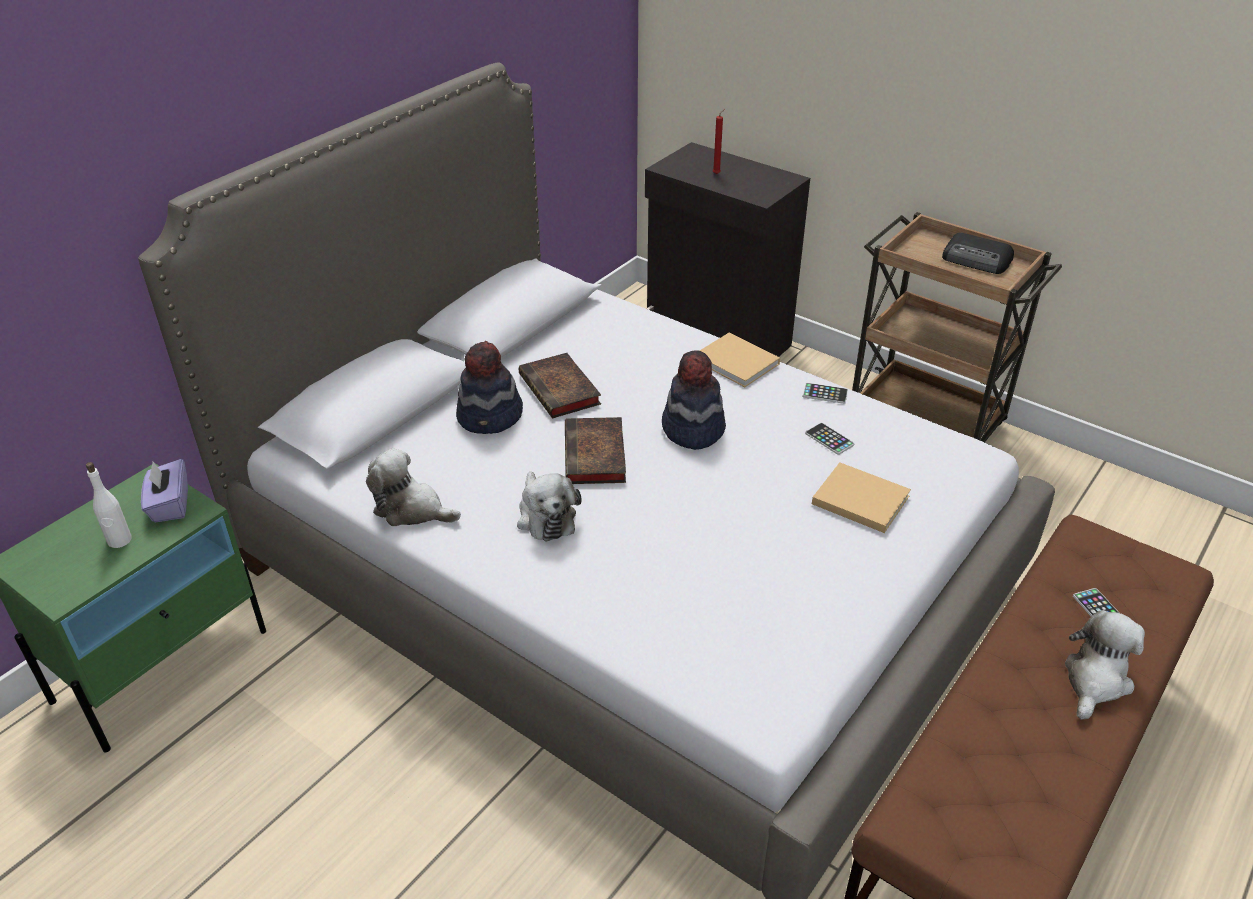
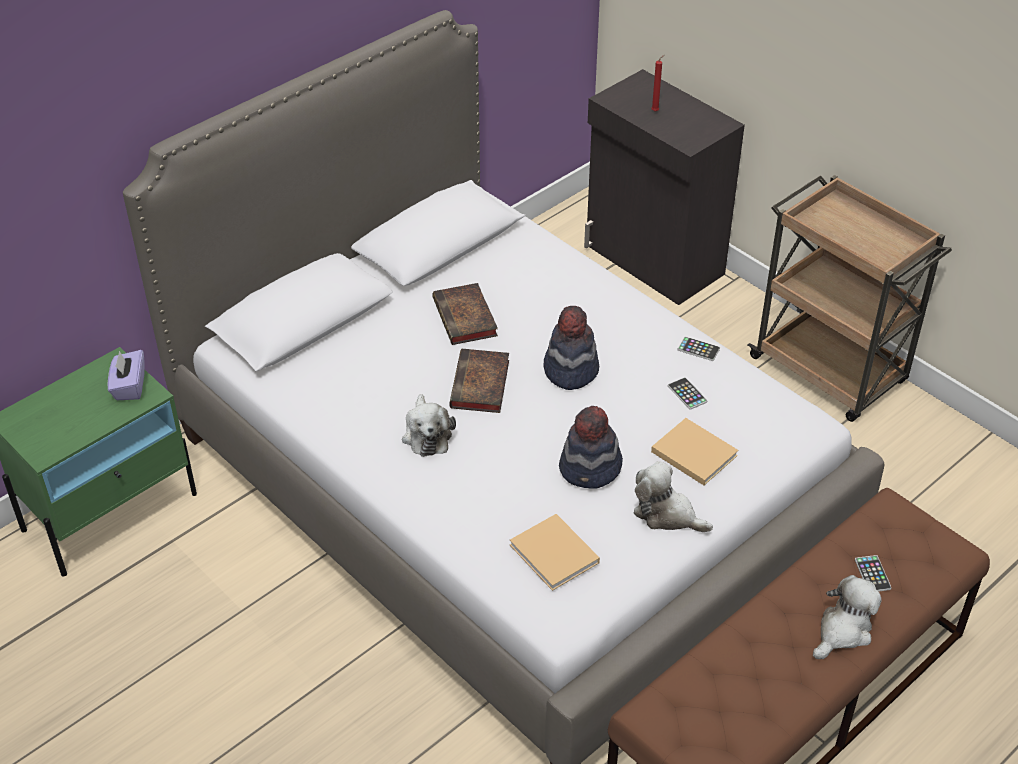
camera: 10 degrees right, 5 degrees up
(119, 540) = (88, 412): white bottle -> none
(411, 509) = (320, 414): plush toy -> plush toy (667, 514)
(490, 417) = (400, 337): hat -> hat (591, 469)
(738, 363) = (630, 309): beige book -> beige book (555, 555)
(977, 260) = (875, 233): radio -> none

